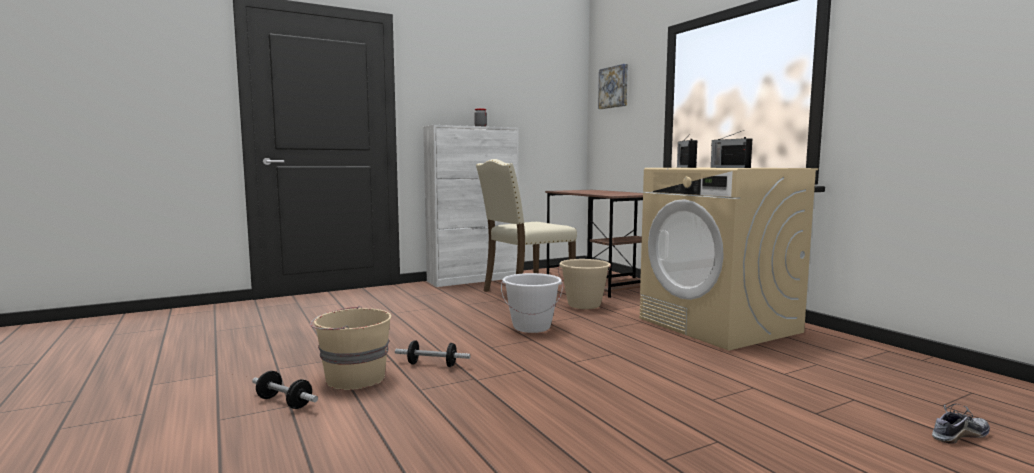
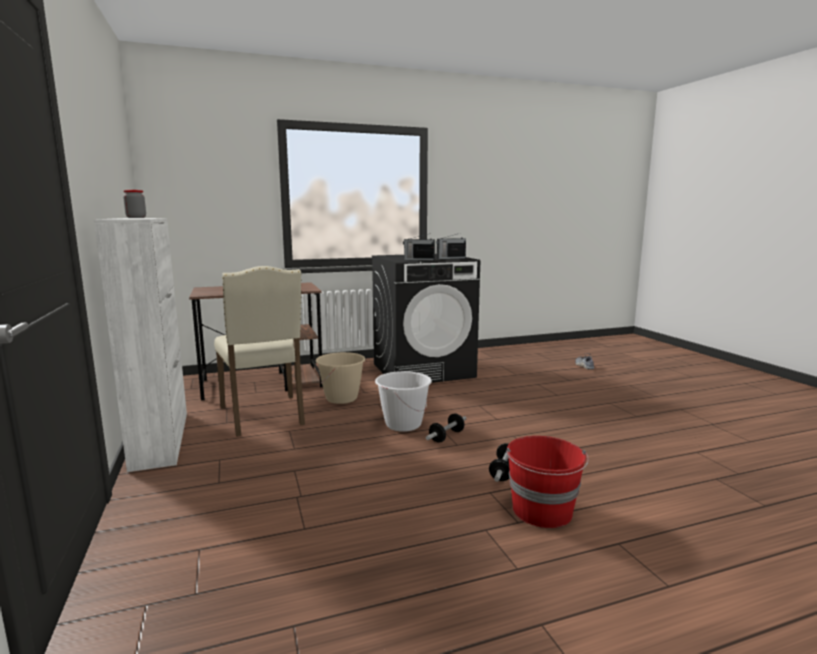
camera: 80 degrees left, 5 degrees up
(284, 402) = (613, 547): dumbbell -> dumbbell (446, 436)
(354, 378) = (542, 511): beige bucket -> red bucket
(614, 87) = (193, 167): picture -> none
(719, 325) = (423, 370): beige washing machine -> black washing machine

